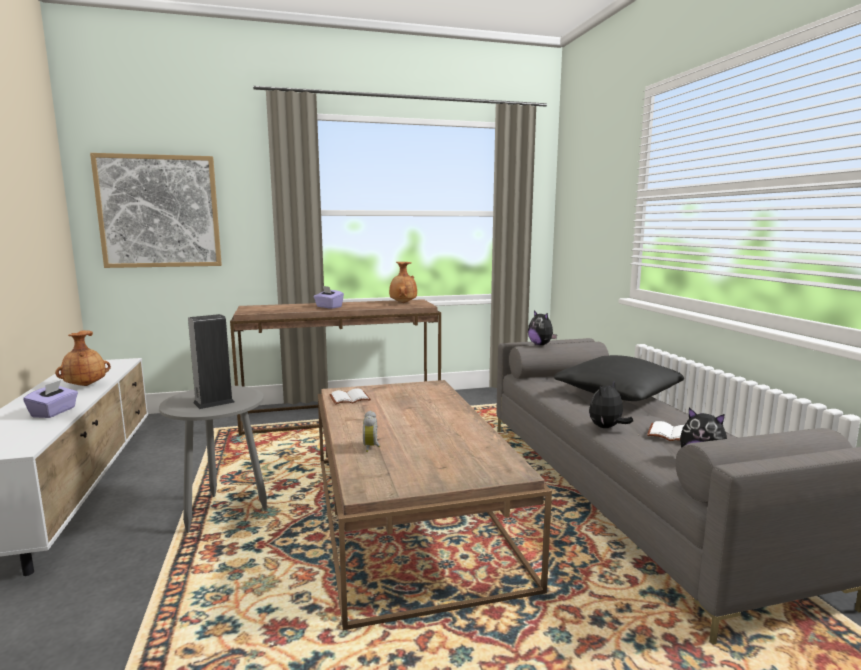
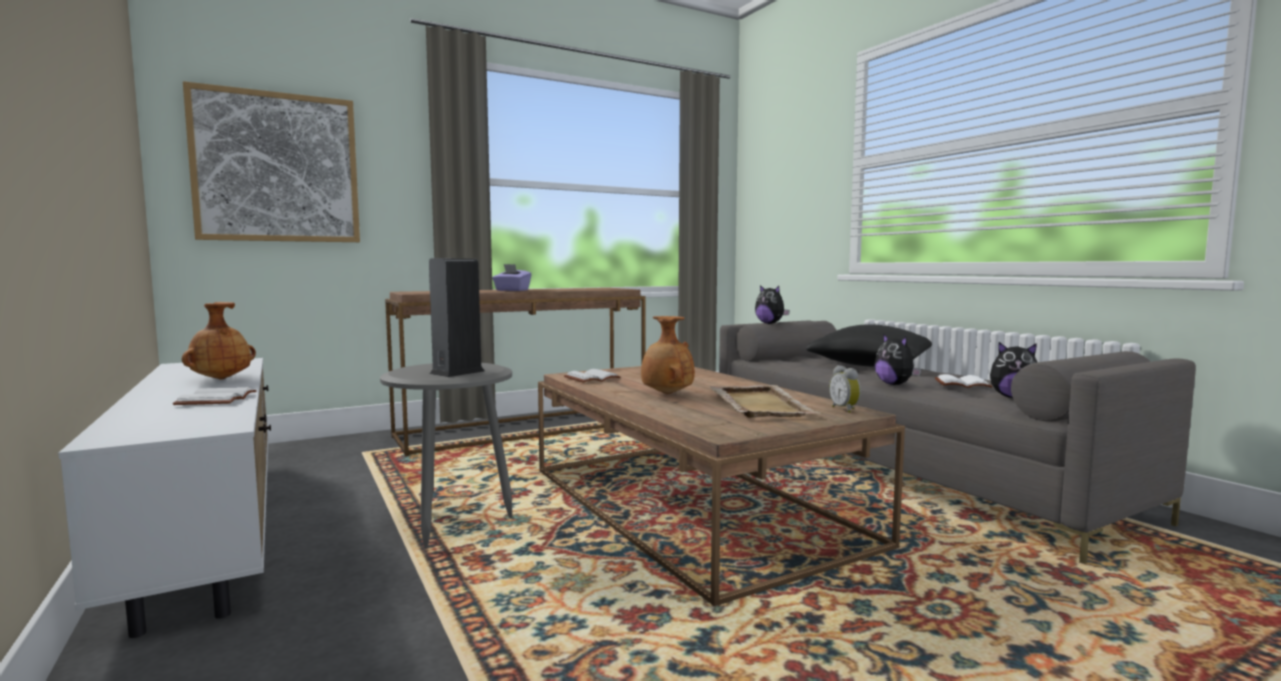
camera: 15 degrees left, 5 degrees down
(54, 412) = (215, 399): purple tissue box -> white book
(372, 447) = (680, 407): alarm clock -> alarm clock (845, 409)
(402, 303) = (593, 288): brown vase -> brown vase (666, 394)
(440, 450) = (759, 404): none -> beige tray
(607, 428) = (895, 384): plush toy -> plush toy turned 60 degrees counterclockwise

